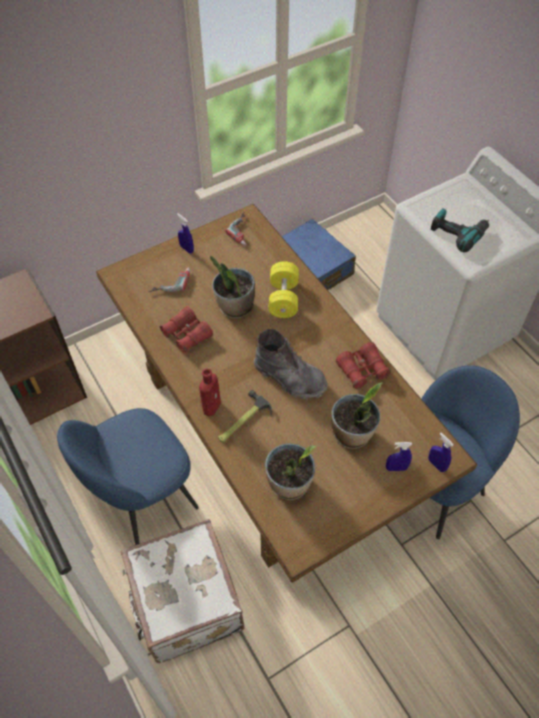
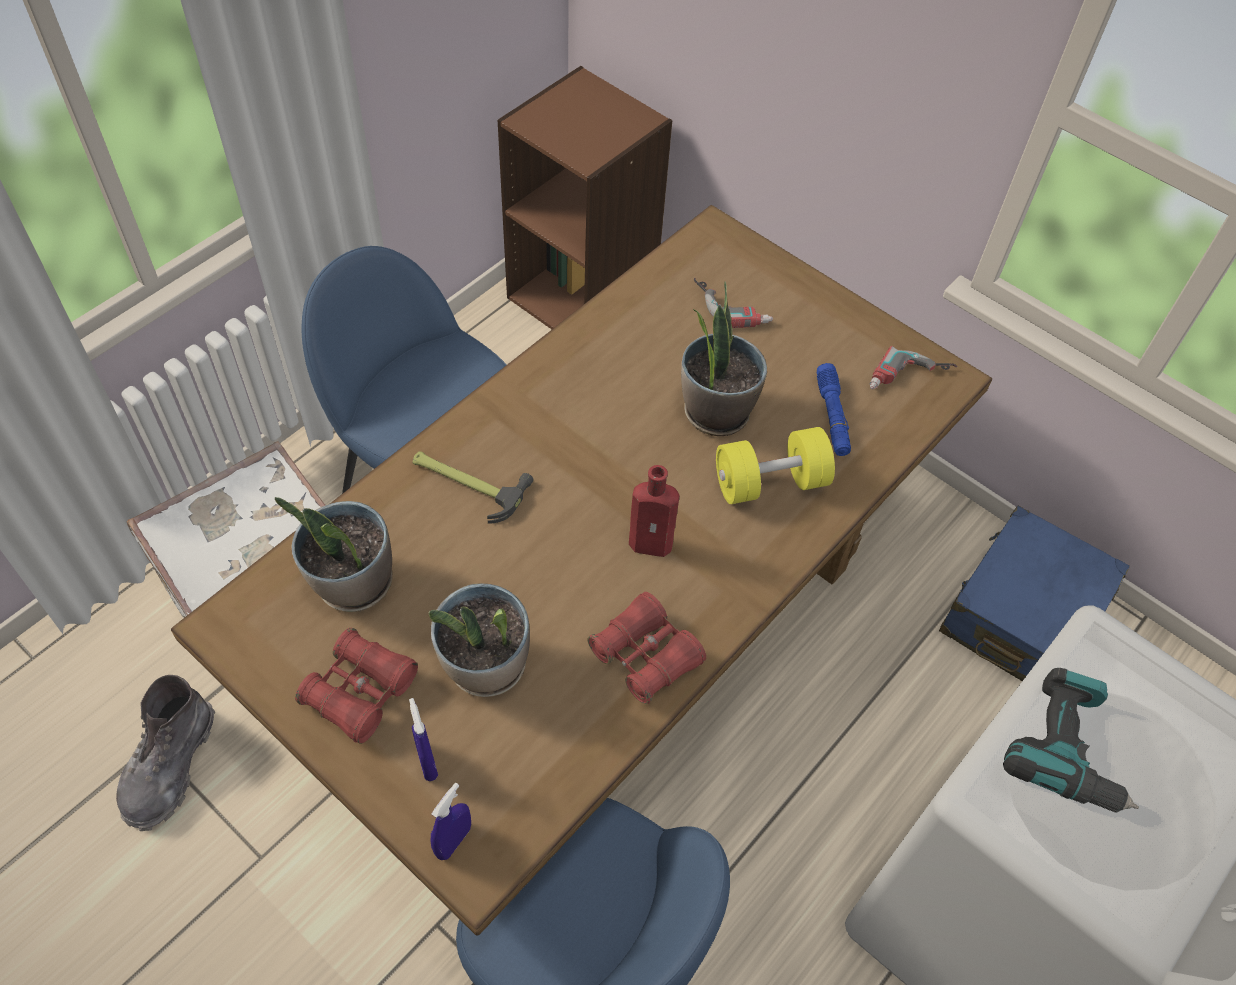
camera: 70 degrees right, 0 degrees up
(186, 249) = (819, 307): blue spray bottle -> none
(187, 335) = (624, 358): red binoculars -> red binoculars (360, 692)
(212, 405) = (487, 430): red bottle -> red bottle (654, 544)
(254, 265) = (832, 416): none -> blue flashlight
(290, 378) = (584, 534): grey boot -> grey boot (170, 767)

